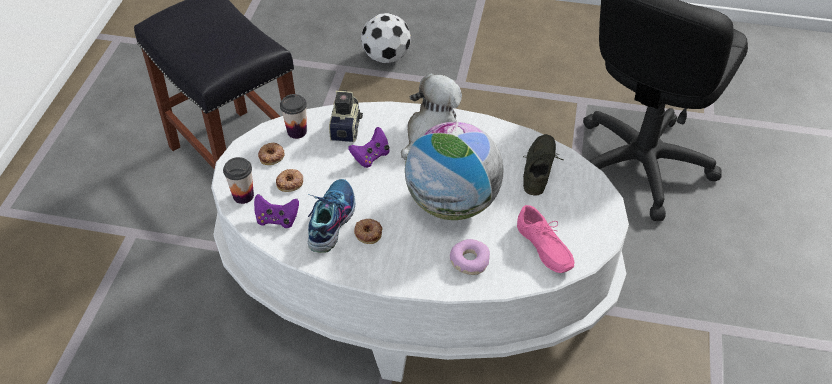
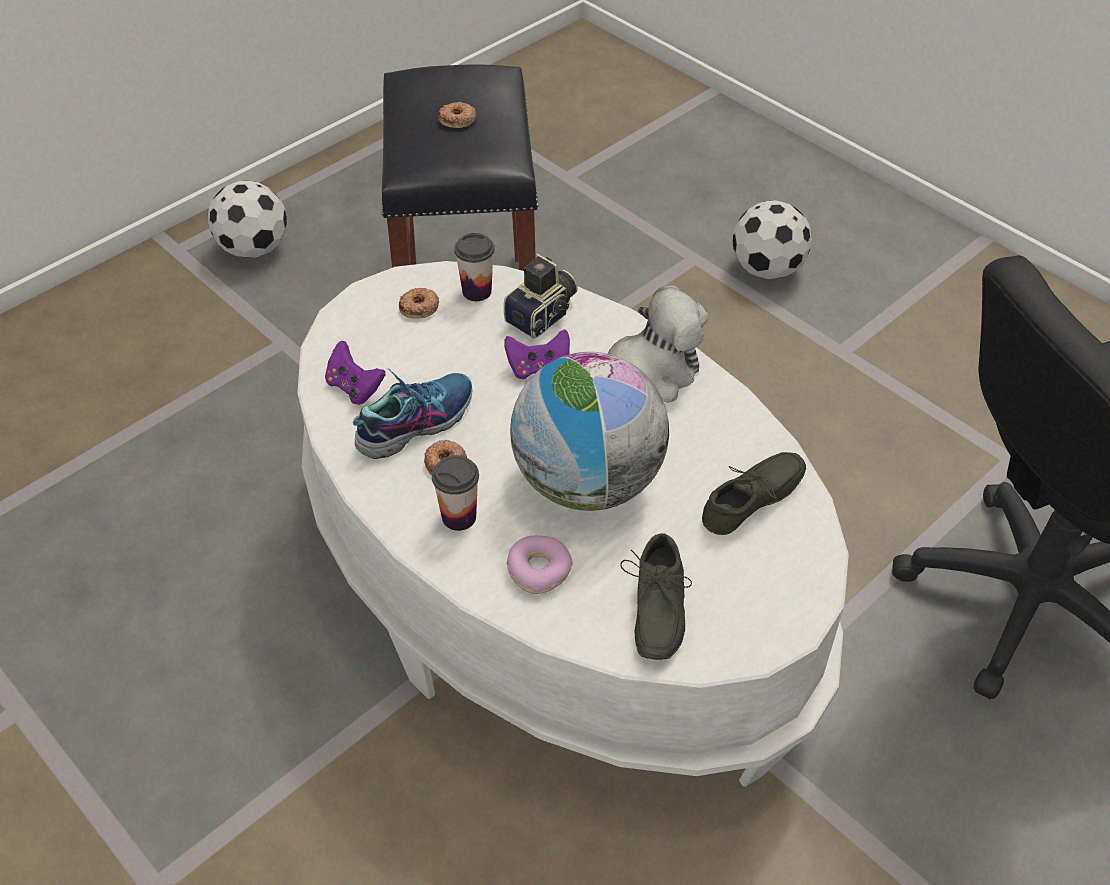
camera: 35 degrees right, 0 degrees up
(59, 184) = (254, 248): none -> football
(243, 195) = (343, 339): cup -> cup (459, 517)
(290, 182) = (411, 350): donut -> donut (457, 119)
(542, 248) = (653, 609): pink shoe -> grey shoe

